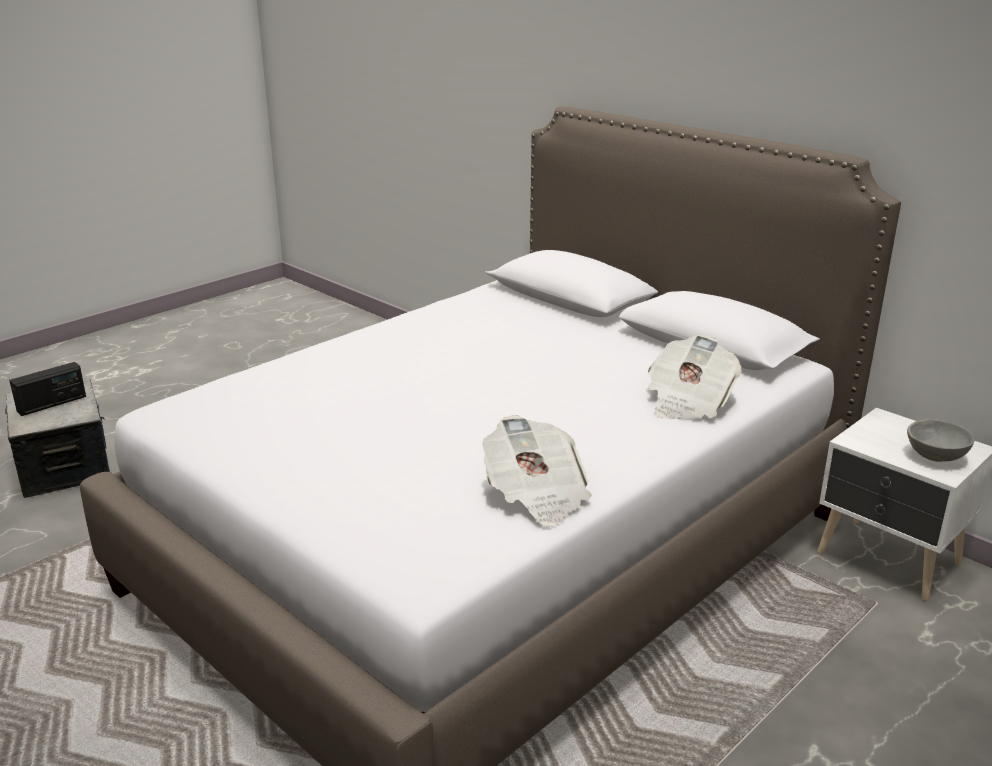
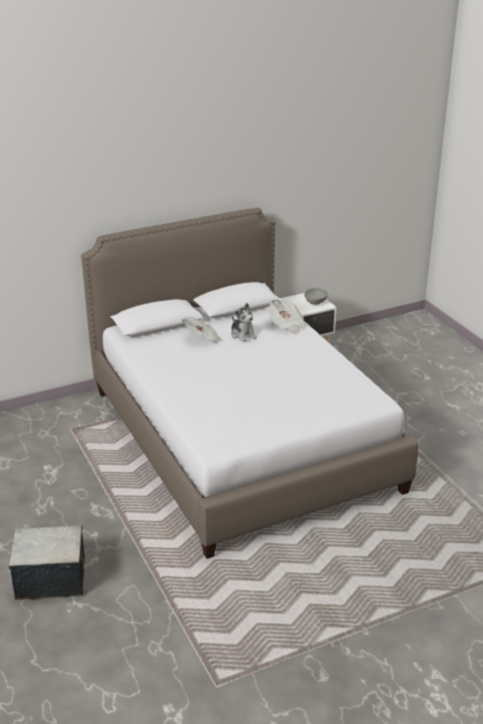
camera: 70 degrees left, 5 degrees up
(52, 404) = (44, 544): radio -> none
(536, 495) = (339, 371): newspaper -> newspaper (202, 339)
(603, 367) = (243, 335): none -> plush toy

